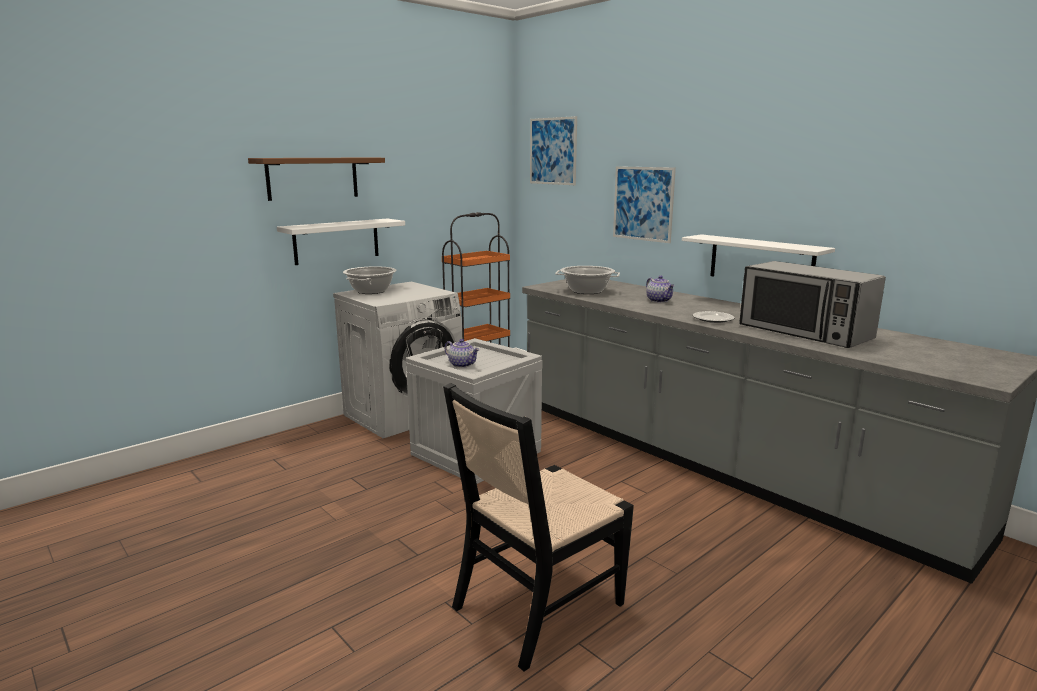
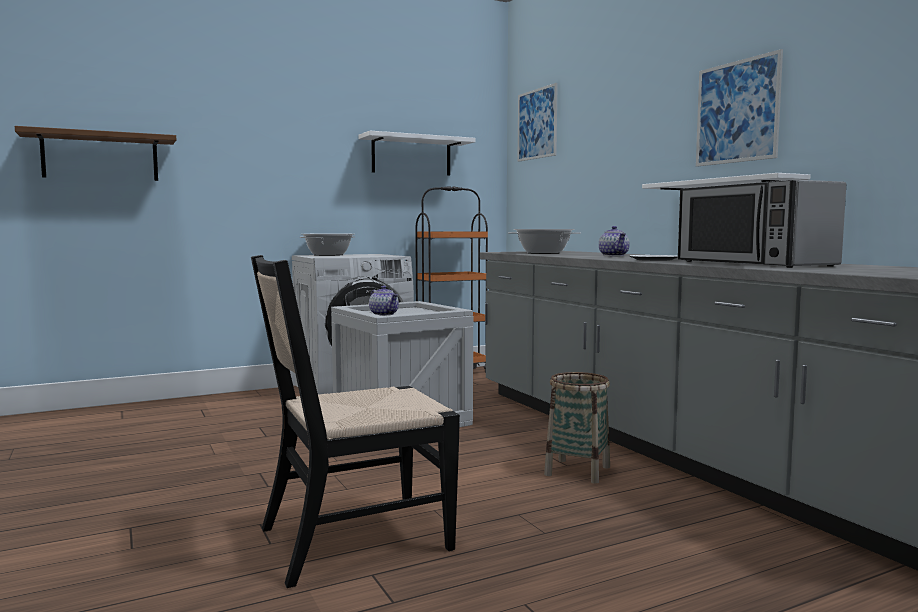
camera: 15 degrees right, 10 degrees down
(312, 178) = (278, 140): brown shelf -> brown shelf (100, 157)
(336, 241) = (299, 204): white shelf -> white shelf (411, 156)
(643, 203) = (616, 162): picture -> picture (737, 112)
(659, 498) = (577, 471): none -> basket

